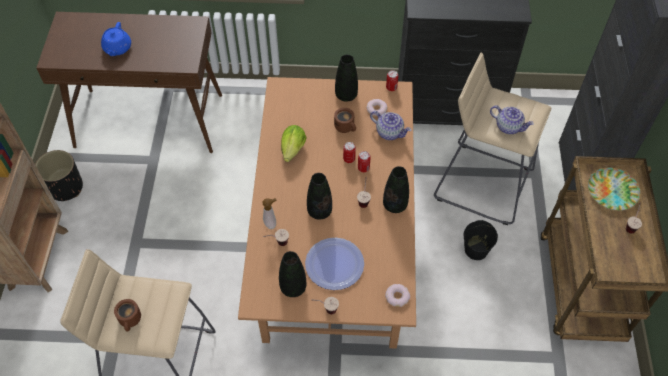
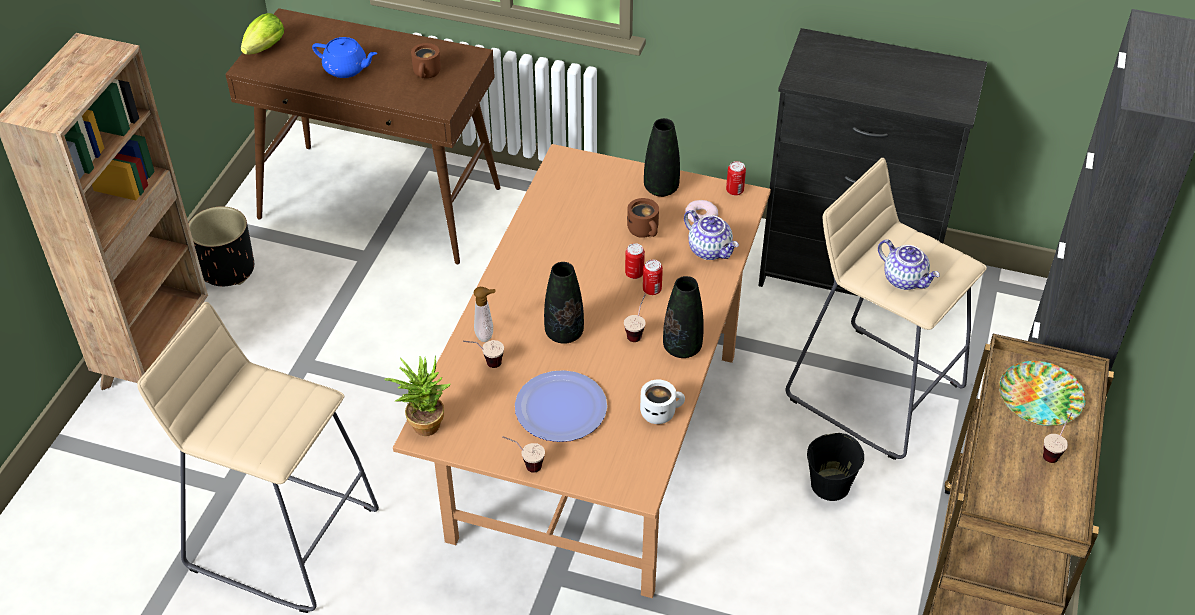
camera: 15 degrees right, 10 degrees down
(117, 48) = (346, 69): blue teapot -> blue teapot turned 90 degrees counterclockwise
(131, 320) = (241, 421): brown mug -> brown mug (427, 74)
(251, 295) = (423, 422): none -> potted plant
(292, 151) = (552, 247): lettuce -> lettuce (263, 50)
(293, 287) = (488, 425): black vase -> none
(396, 252) = (660, 411): none -> white mug
(397, 296) = (641, 470): donut -> none

